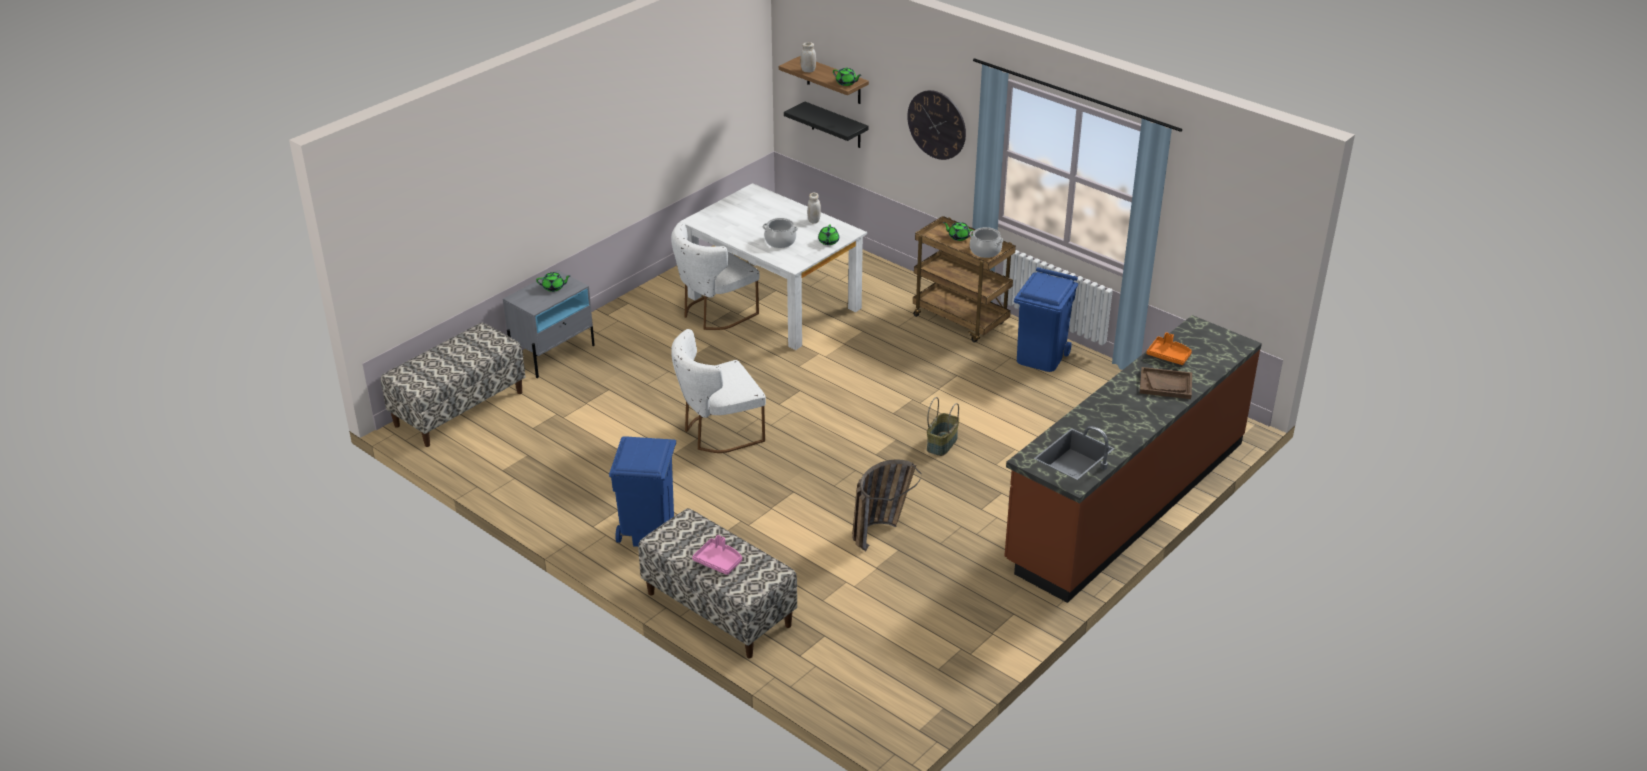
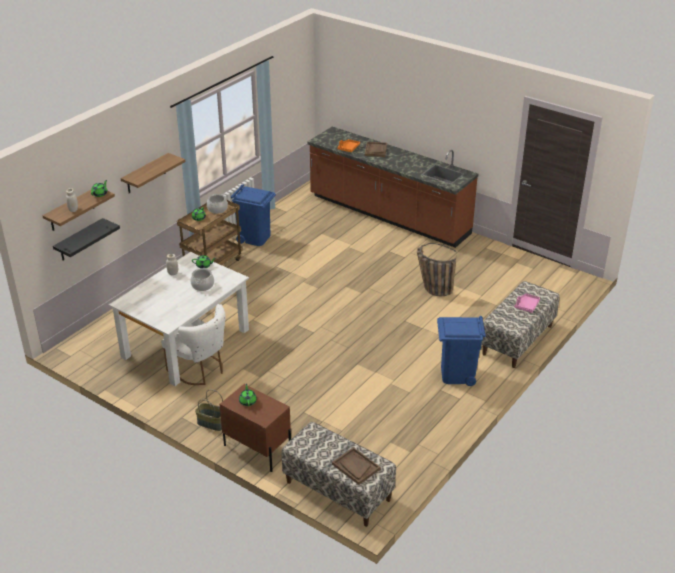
camera: 95 degrees left, 0 degrees up
(426, 370) = (355, 467): none -> brown tray
(553, 354) = (257, 449): grey nightstand -> brown nightstand
(718, 433) = (349, 355): white chair -> none
(937, 124) = (146, 174): wall clock -> shelf
(941, 443) = (347, 270): basket -> basket (211, 423)

